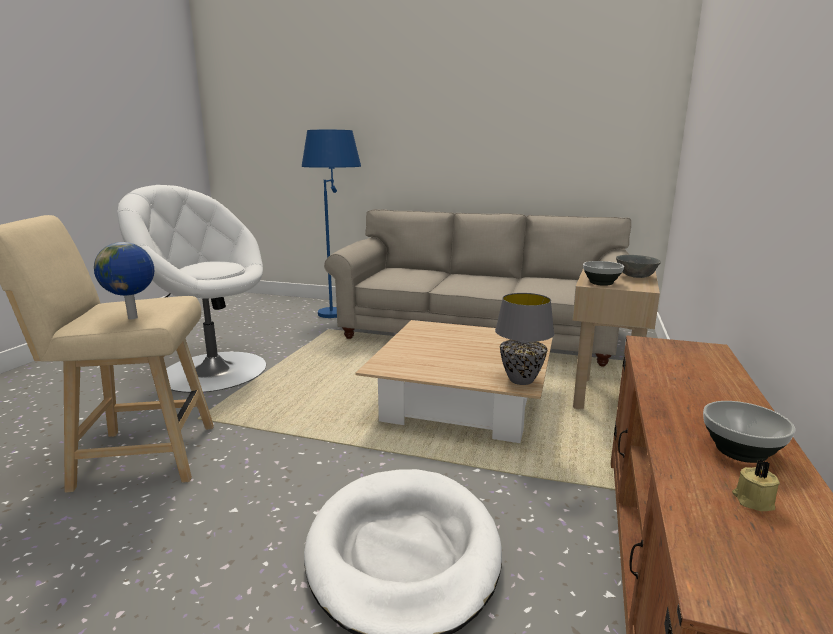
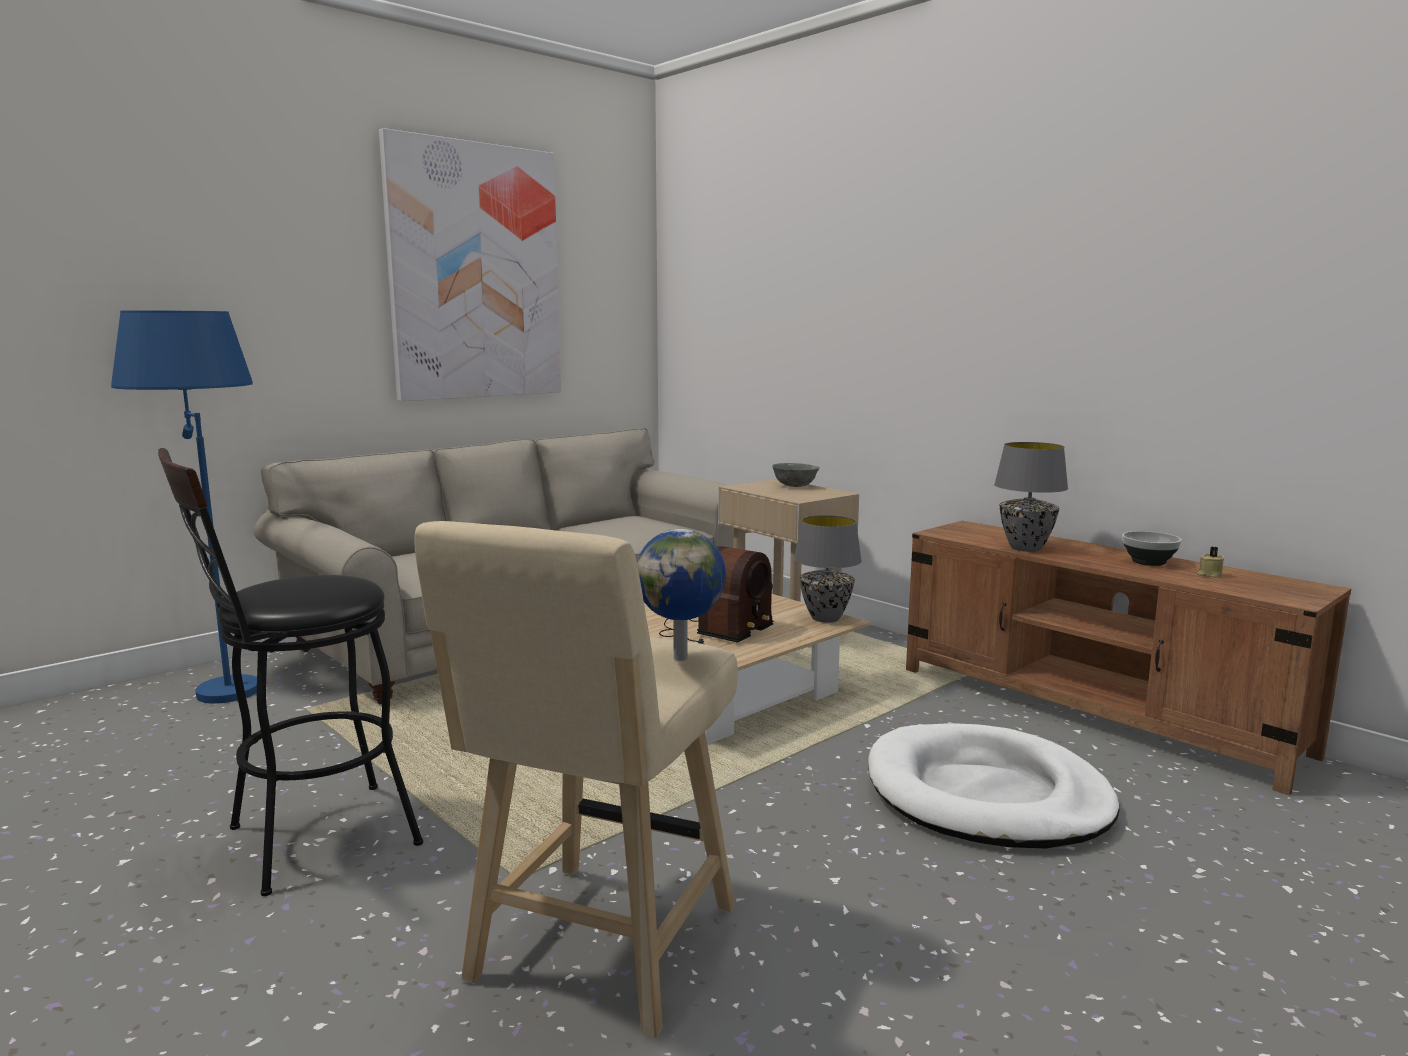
camera: 60 degrees left, 5 degrees down
(213, 370) = (306, 841): white armchair -> black stool
(441, 356) = (714, 631): none -> radio
(517, 101) = (475, 272): none -> picture
(601, 283) = (801, 496): bowl -> none
(662, 380) = (1025, 548): none -> grey table lamp

